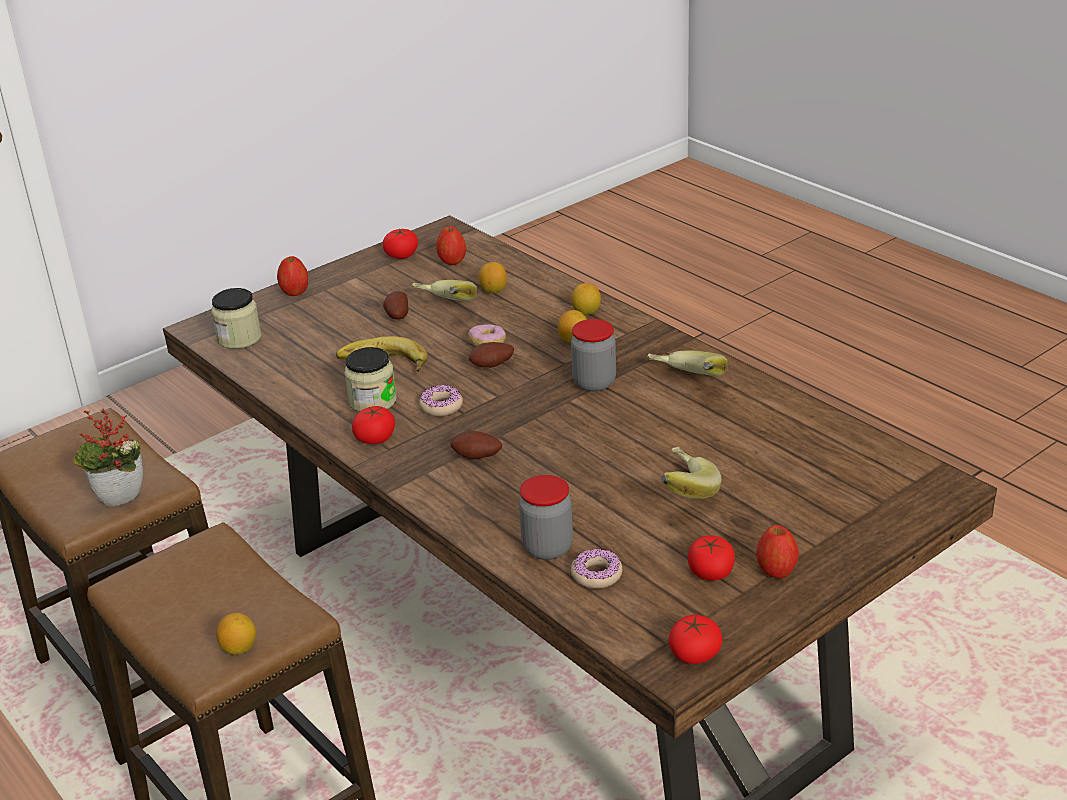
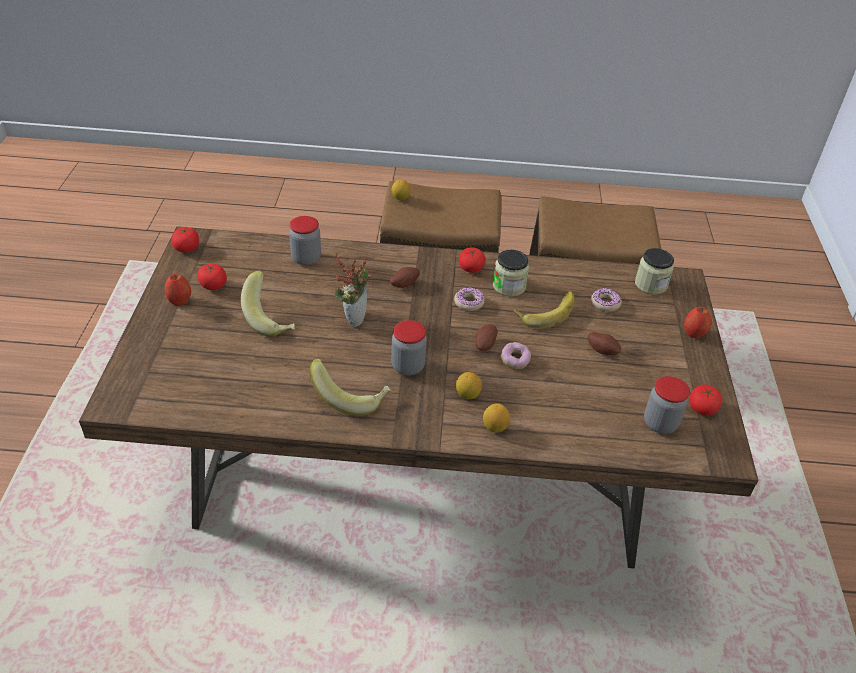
camera: 130 degrees right, 10 degrees up
(121, 503) = (553, 217): potted plant -> potted plant (353, 317)
(443, 309) = (586, 373): banana -> none
(452, 261) = (660, 423): apple -> jar
(493, 290) = (585, 410): lemon -> none
(596, 574) = (268, 258): donut -> donut (605, 303)

